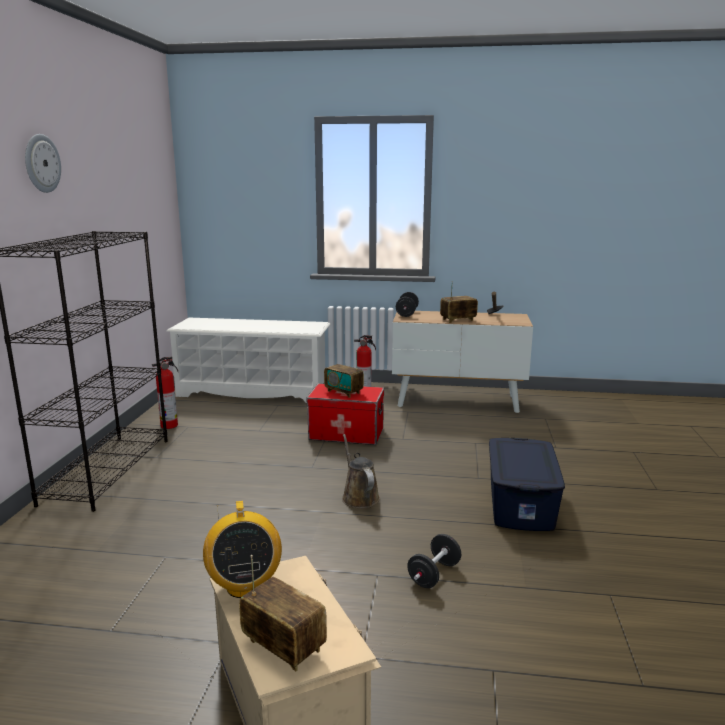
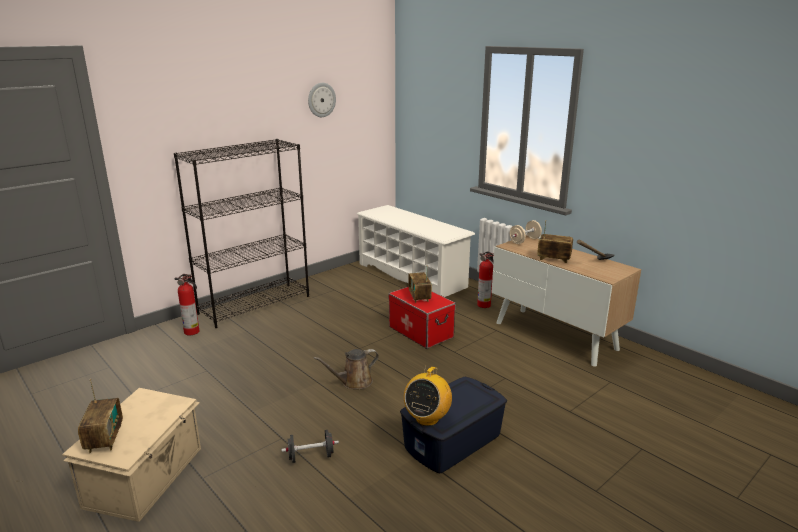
camera: 40 degrees right, 5 degrees up
(41, 163) = (233, 94): wall clock -> wall clock (321, 100)
(170, 425) = (326, 285): fire extinguisher -> fire extinguisher (192, 332)
(244, 586) = (142, 400): radio -> radio (427, 418)
(359, 496) = (353, 382): brown watering can -> brown watering can turned 135 degrees counterclockwise
(407, 313) = (524, 241): black dumbbell -> beige dumbbell

